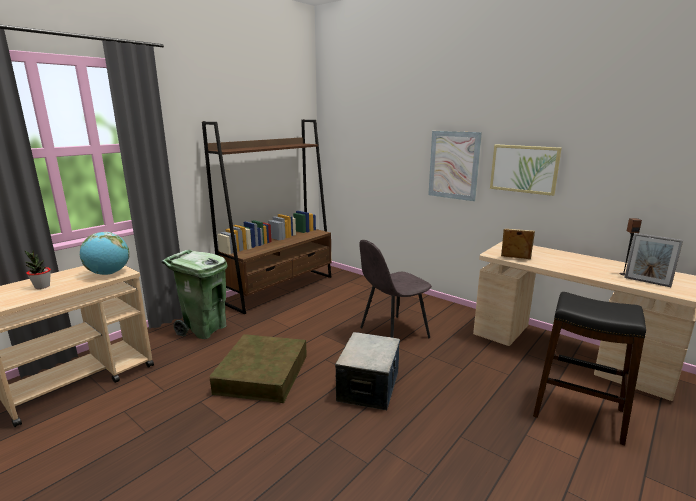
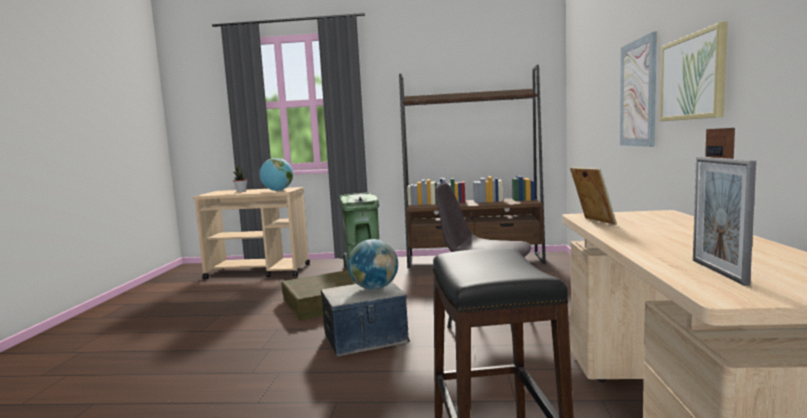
camera: 55 degrees right, 10 degrees down
(370, 344) = (374, 288): none -> globe

